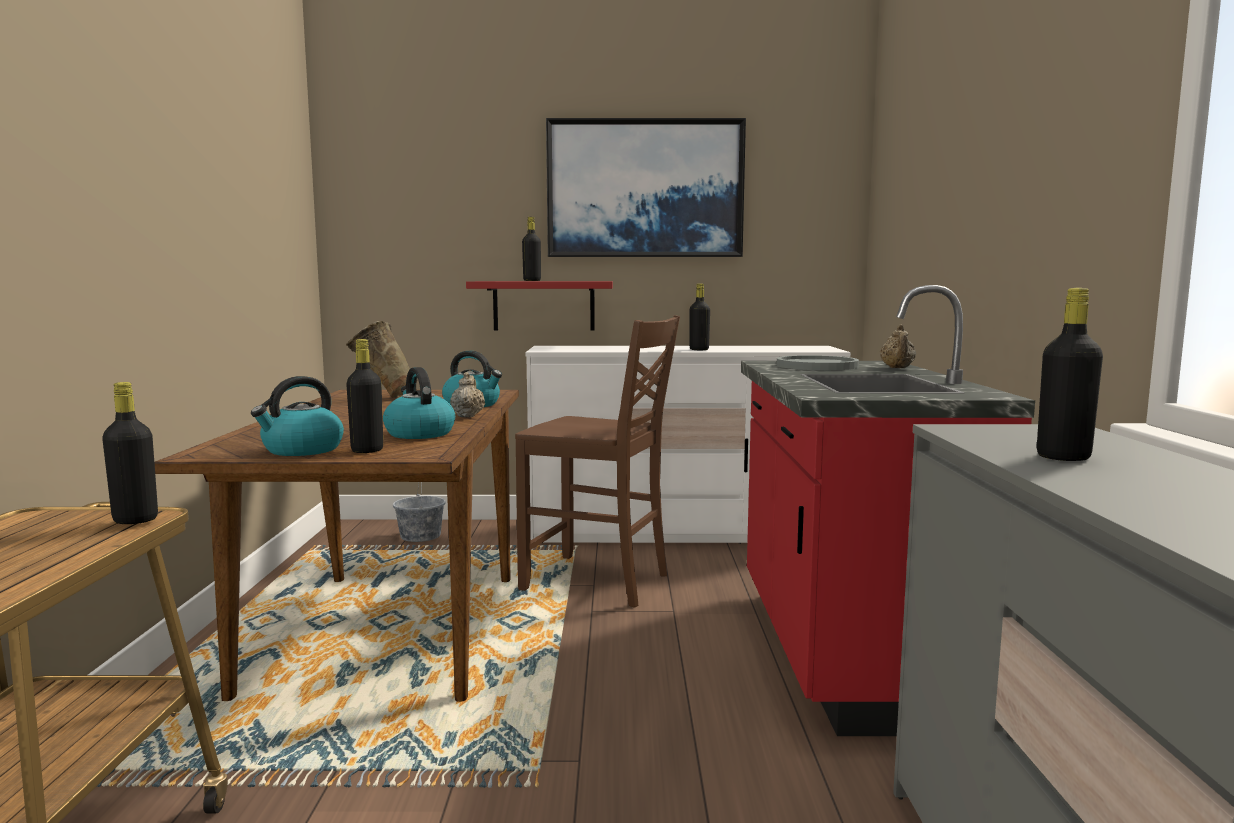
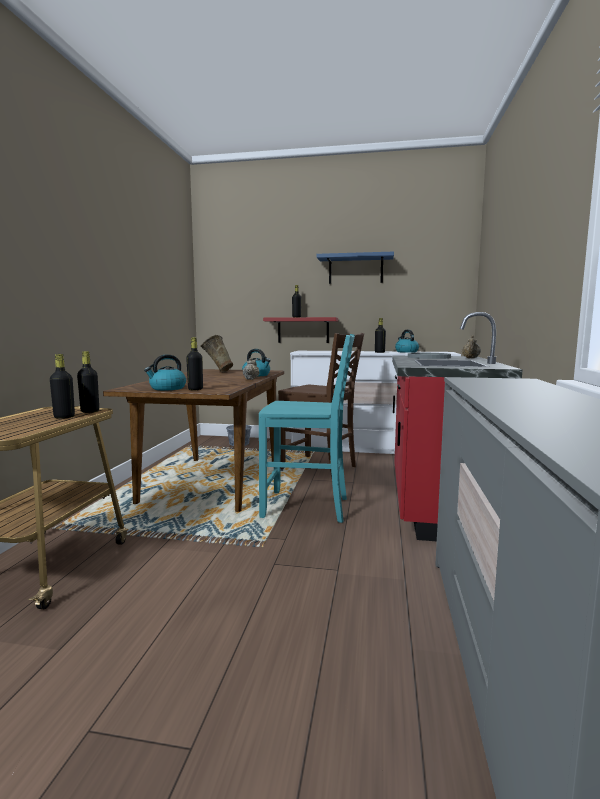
camera: 10 degrees right, 0 degrees up
(419, 433) = (223, 384): kettle -> kettle (406, 352)
(602, 678) = (307, 507): none -> turquoise chair
(645, 189) = (355, 270): picture -> blue shelf
(1063, 457) = (499, 387): black bottle -> black bottle (64, 417)

